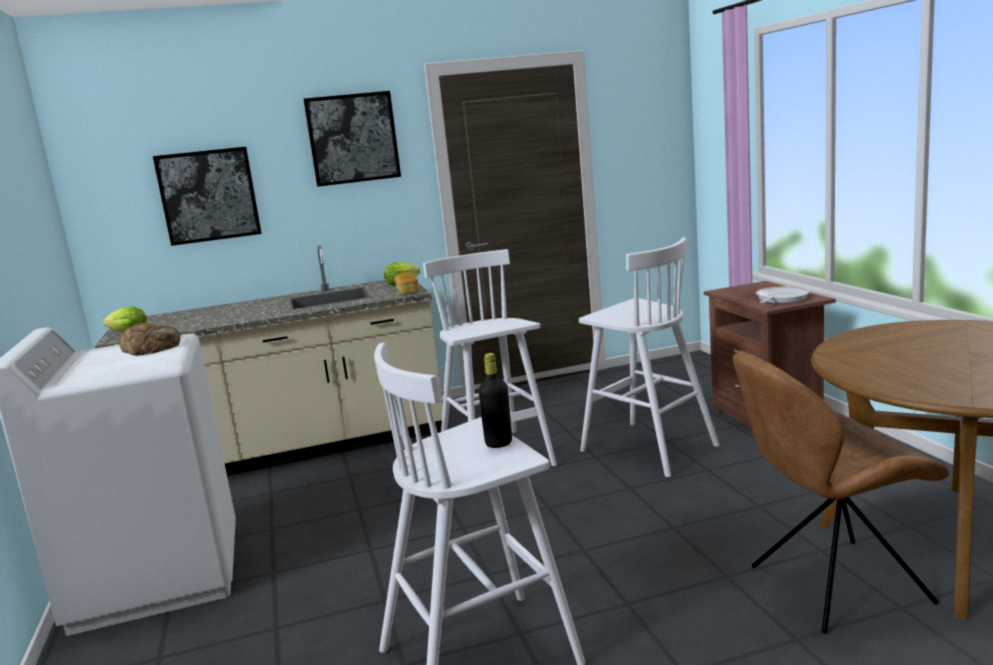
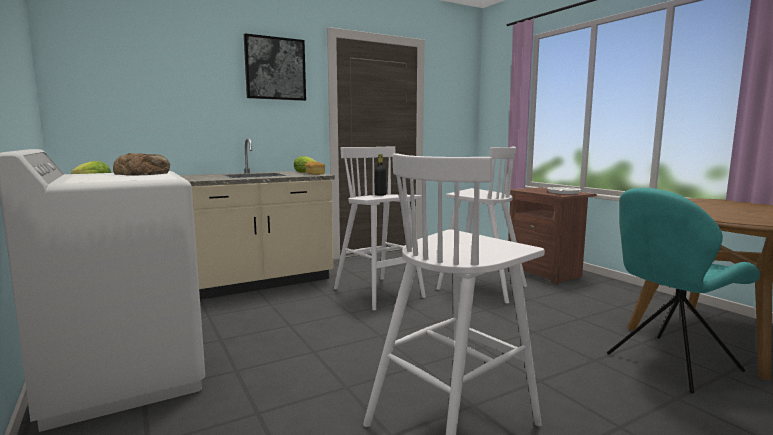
camera: 15 degrees left, 5 degrees down
(209, 195) = (164, 92): picture -> none
(498, 443) = (487, 240): black bottle -> black bottle (380, 195)
(833, 586) = (669, 363): brown chair -> turquoise chair

